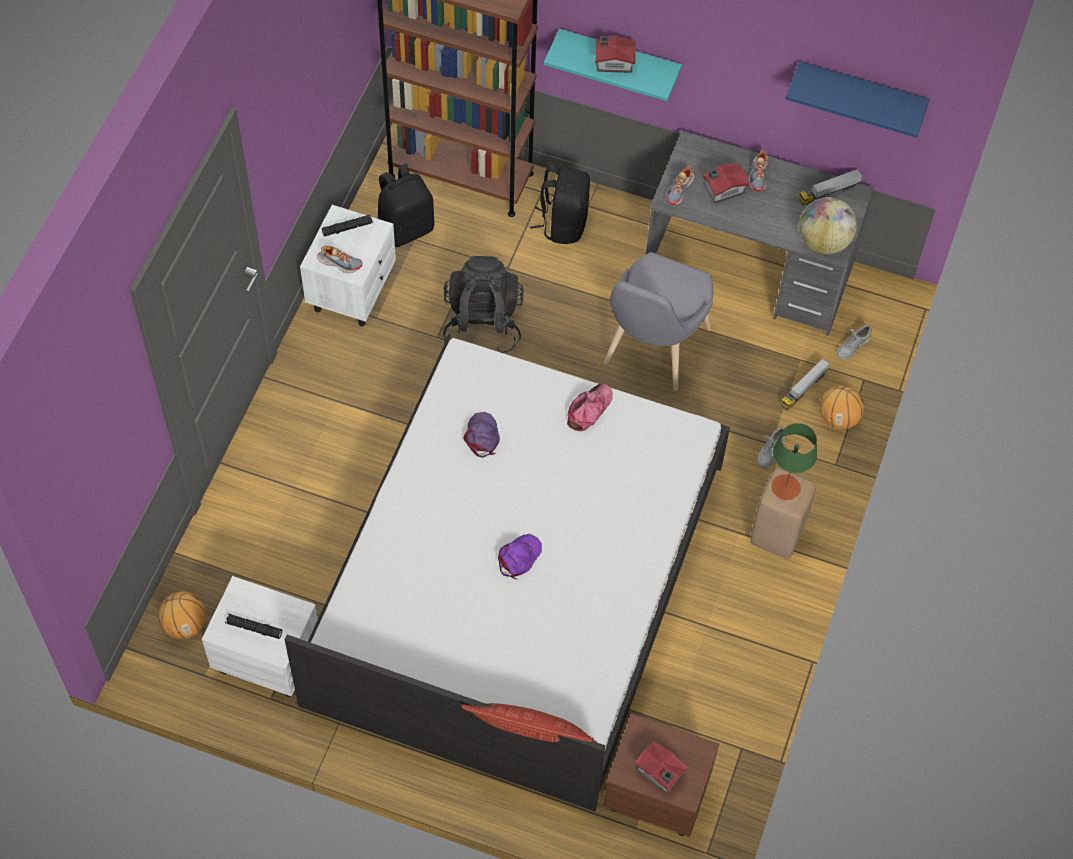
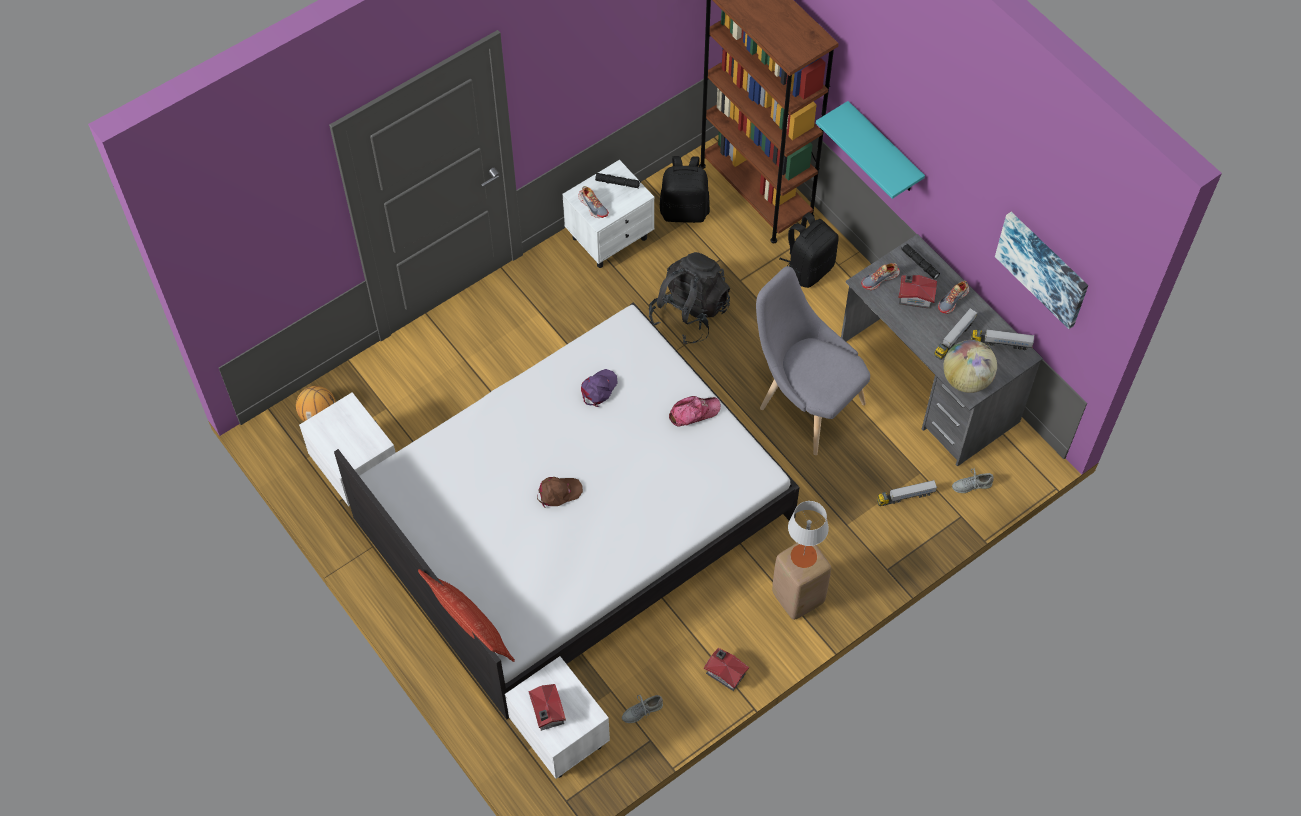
camera: 35 degrees right, 0 degrees up
(254, 628) = (339, 437): black flashlight -> black flashlight (919, 263)
(519, 557) = (558, 492): purple cap -> brown cap
(613, 62) = (870, 147): toy house -> toy house (725, 672)
(652, 351) = (805, 403): grey chair -> grey chair turned 75 degrees clockwise
(655, 794) = (559, 734): brown nightstand -> white nightstand
(770, 451) = (841, 530): grey shoe -> grey shoe (642, 711)
(785, 209) = (954, 338): none -> toy truck
(785, 487) = (803, 556): green table lamp -> grey table lamp
(838, 418) = (917, 535): basketball -> none
(860, 94) = (1043, 268): blue shelf -> picture

